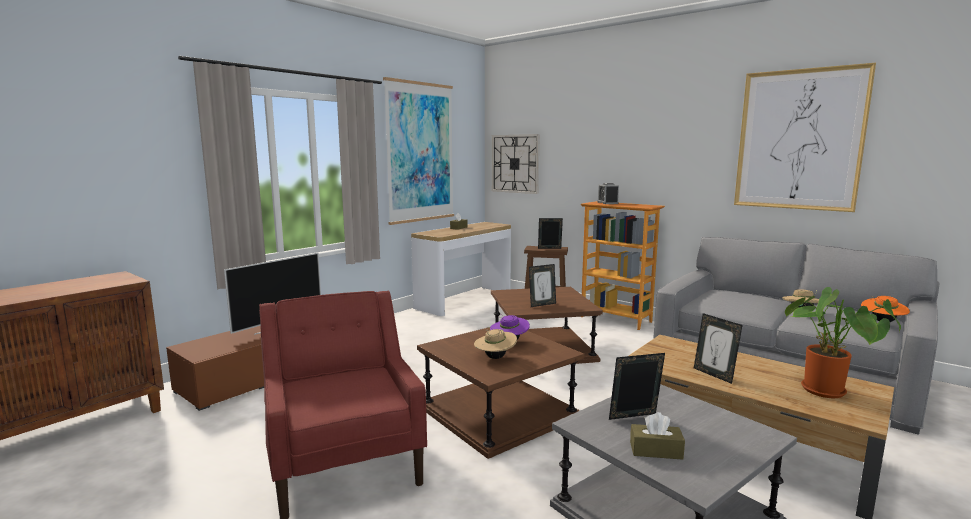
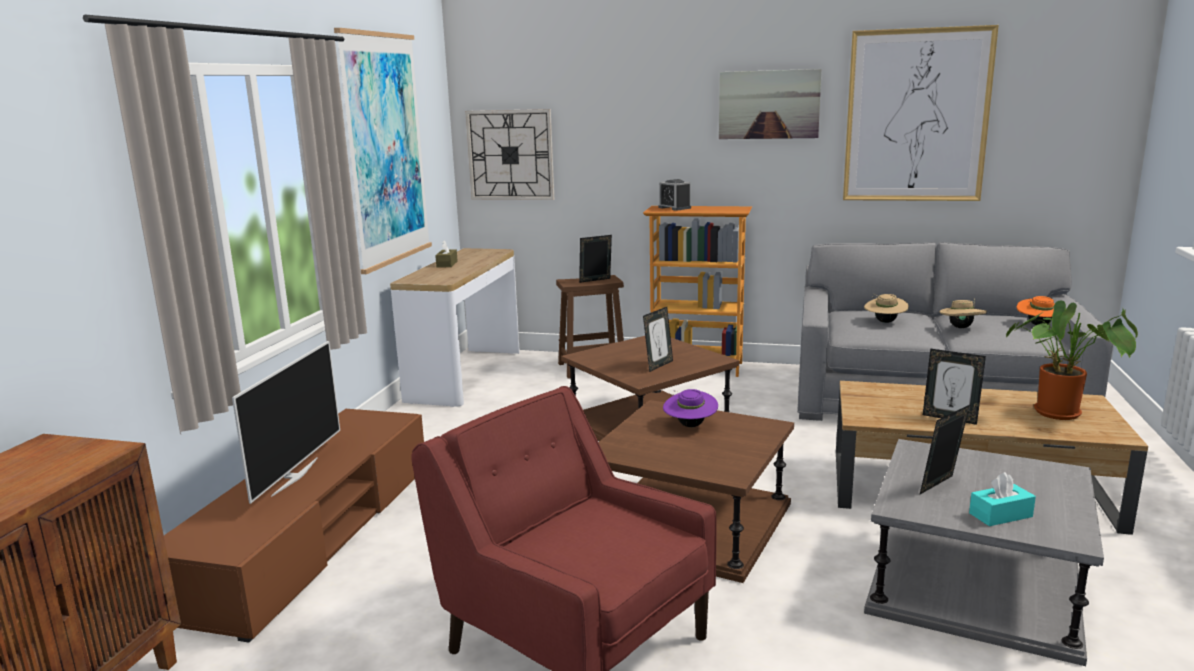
camera: 25 degrees left, 5 degrees up
(495, 357) = (703, 450): beige hat -> beige hat (884, 322)
(656, 450) = (1000, 515): brown tissue box -> turquoise tissue box
(681, 131) = (769, 104): none -> picture

